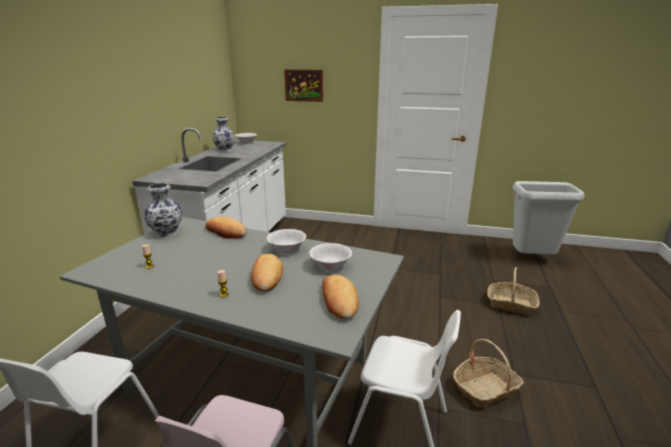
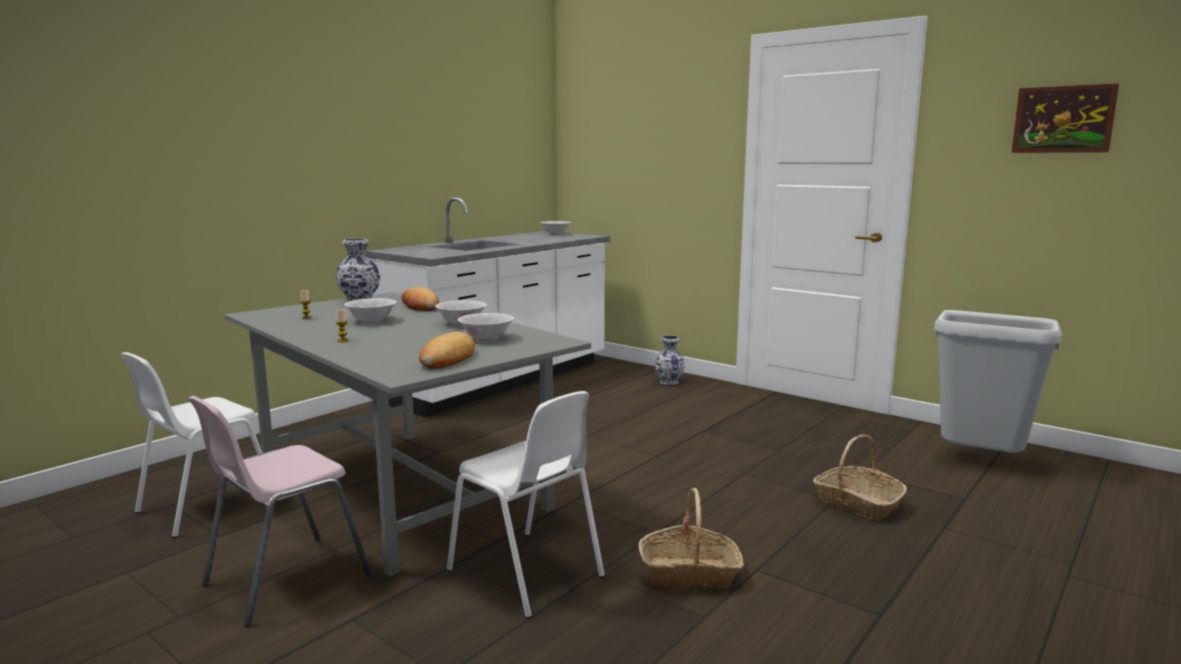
camera: 25 degrees right, 10 degrees down
(212, 260) = (371, 321): none -> white bowl
(224, 150) = (513, 237): vase -> vase (668, 382)
(266, 276) = (404, 336): bread -> none
(304, 85) = (644, 154): picture -> picture (1063, 119)

